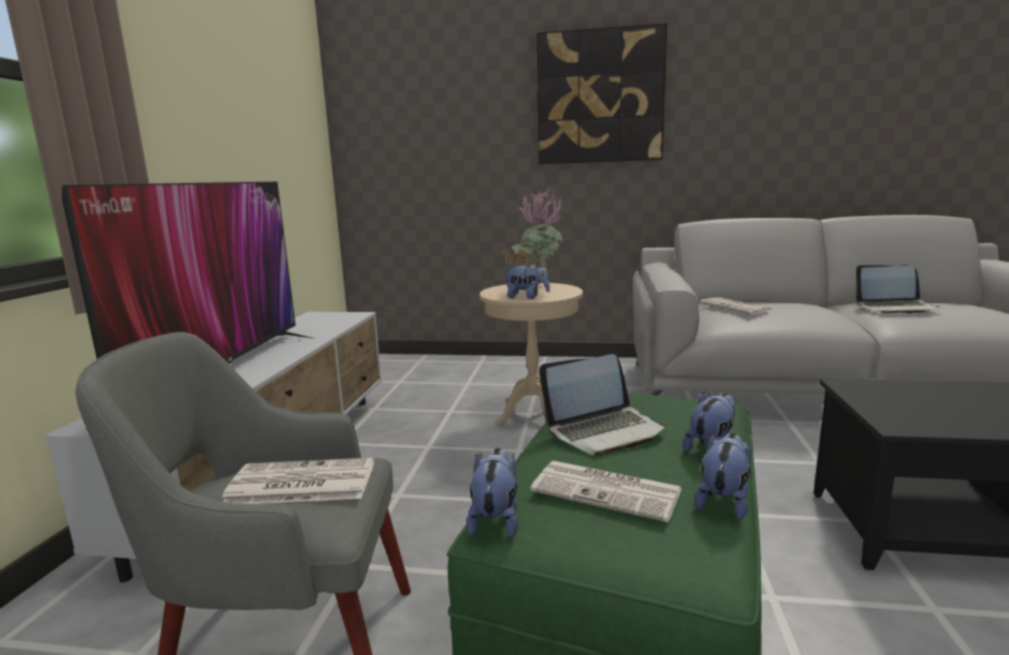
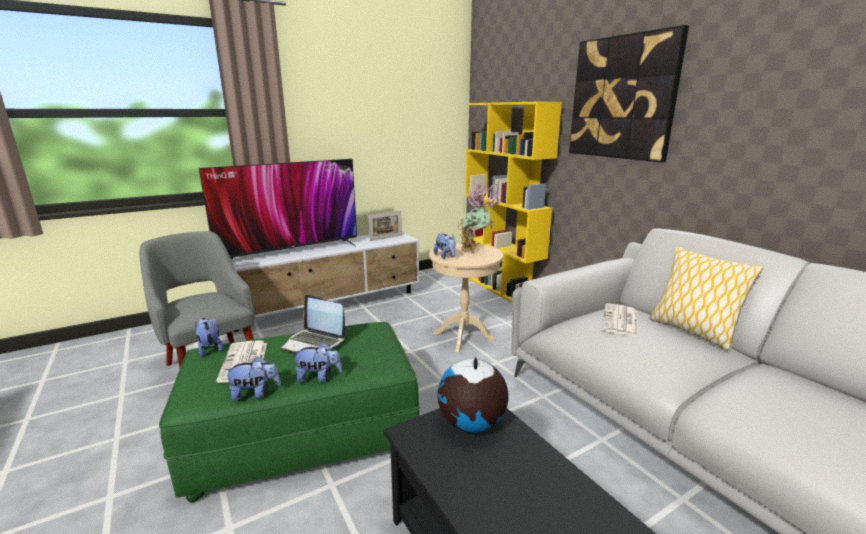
camera: 50 degrees right, 5 degrees up
(299, 484) = (206, 304): newspaper -> none
(323, 321) = (386, 238): none -> picture frame
(458, 361) = (501, 288): none -> yellow bookcase
(495, 520) = (210, 348): plush toy -> plush toy turned 90 degrees counterclockwise
(772, 301) = (692, 331): none -> pillow
(889, 397) = (471, 424): none -> globe
(895, 307) = (782, 393): laptop -> none

